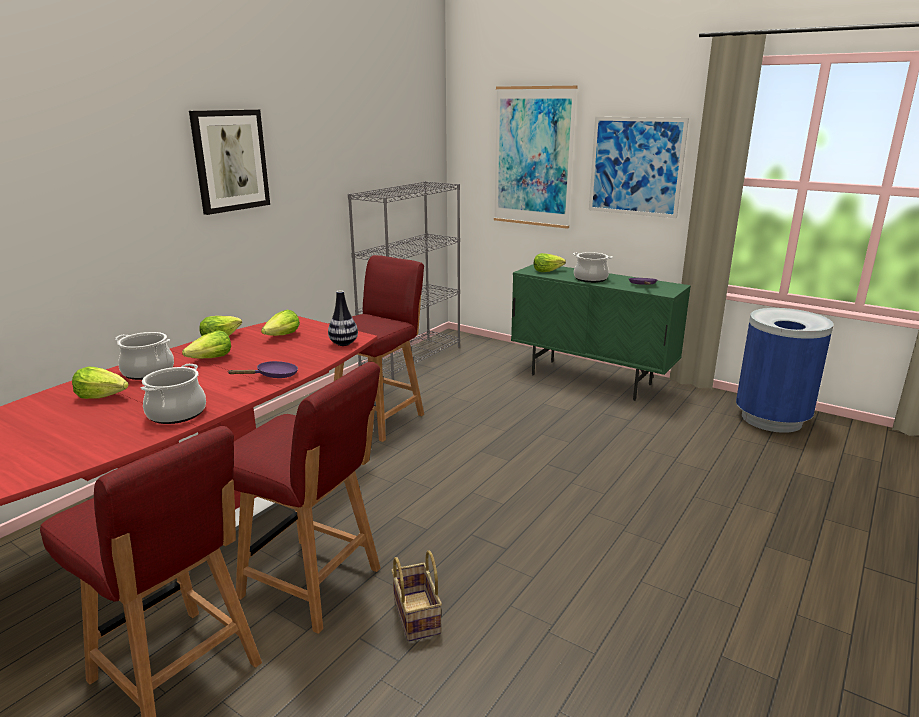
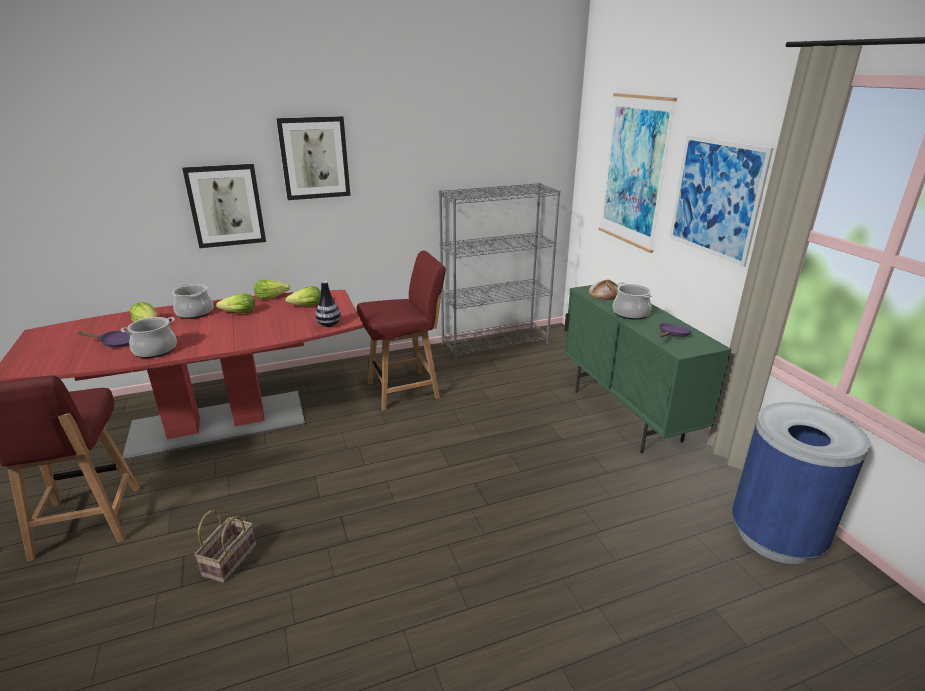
camera: 35 degrees right, 5 degrees up
(134, 228) = (226, 205): none -> picture
(273, 376) = (245, 339): purple frying pan -> purple frying pan (115, 343)
(313, 584) = (209, 502): red chair -> none
(547, 271) = (604, 294): lettuce -> bread

